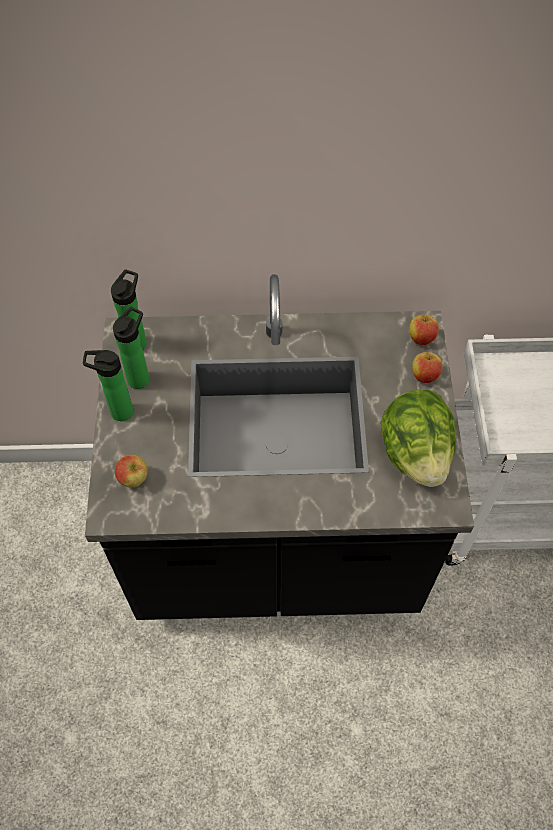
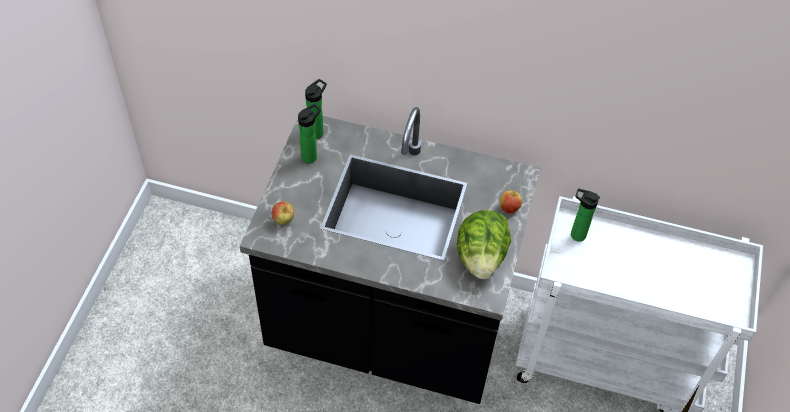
camera: 15 degrees right, 5 degrees down
(118, 411) = (288, 174): bottle -> bottle (575, 234)
(421, 338) = (518, 182): apple -> none

